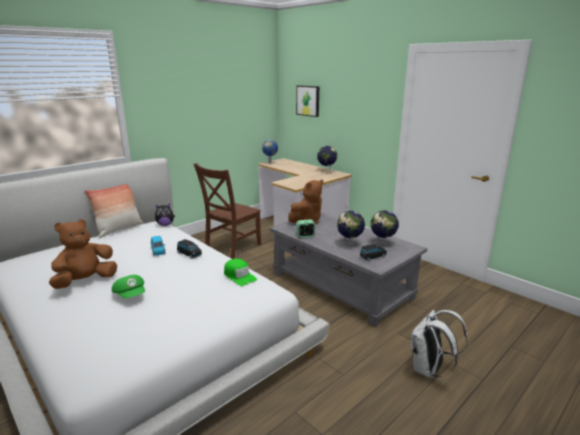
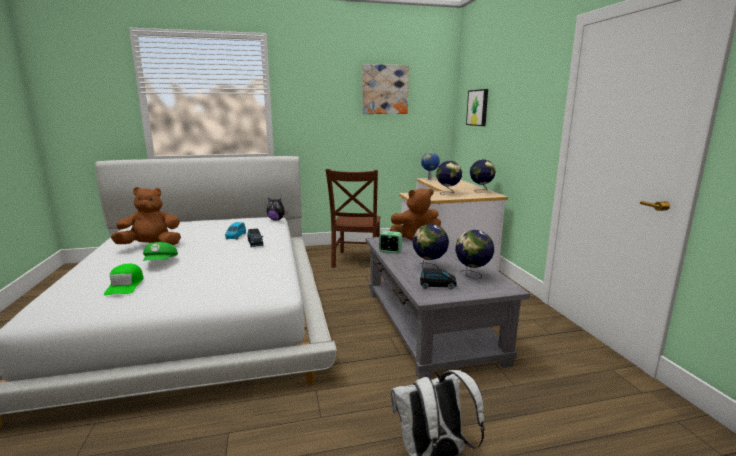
camera: 30 degrees right, 5 degrees down
(119, 229) = (237, 217): pillow -> none
(224, 85) = (385, 89): none -> picture
(231, 247) = (356, 261): brown chair -> brown chair turned 60 degrees counterclockwise
(239, 276) = (265, 269): green cap -> green cap (125, 285)
(307, 176) = (448, 193): none -> globe

